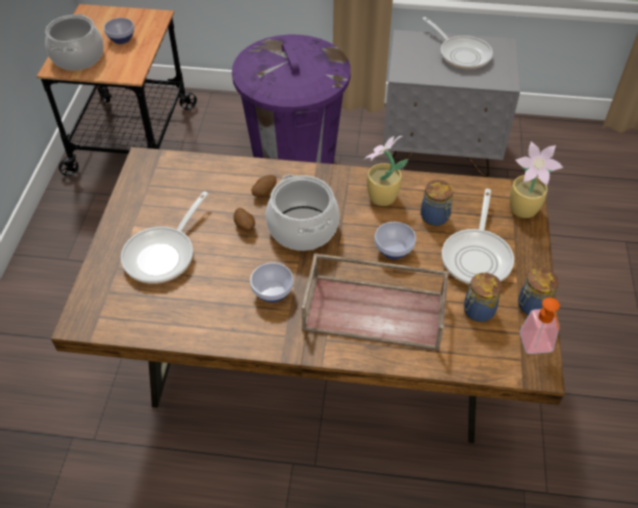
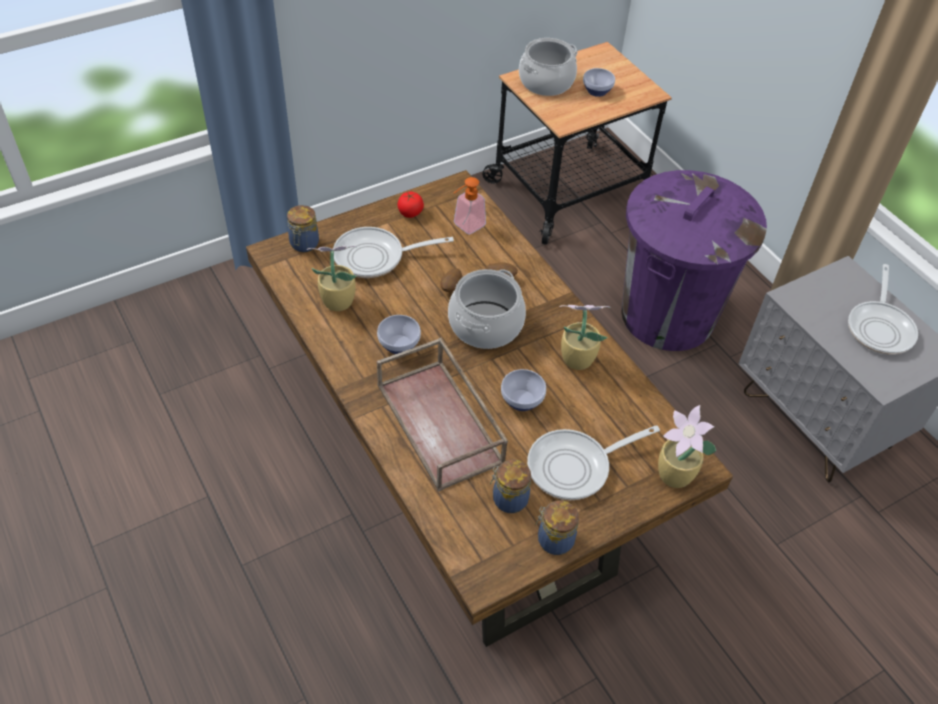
camera: 50 degrees right, 0 degrees up
(139, 205) = (410, 213): none -> tomato
(185, 308) = (336, 301): none -> potted plant
(435, 218) = (592, 411): jar -> jar (304, 244)
(537, 348) = (507, 567): soap dispenser -> soap dispenser (465, 227)

